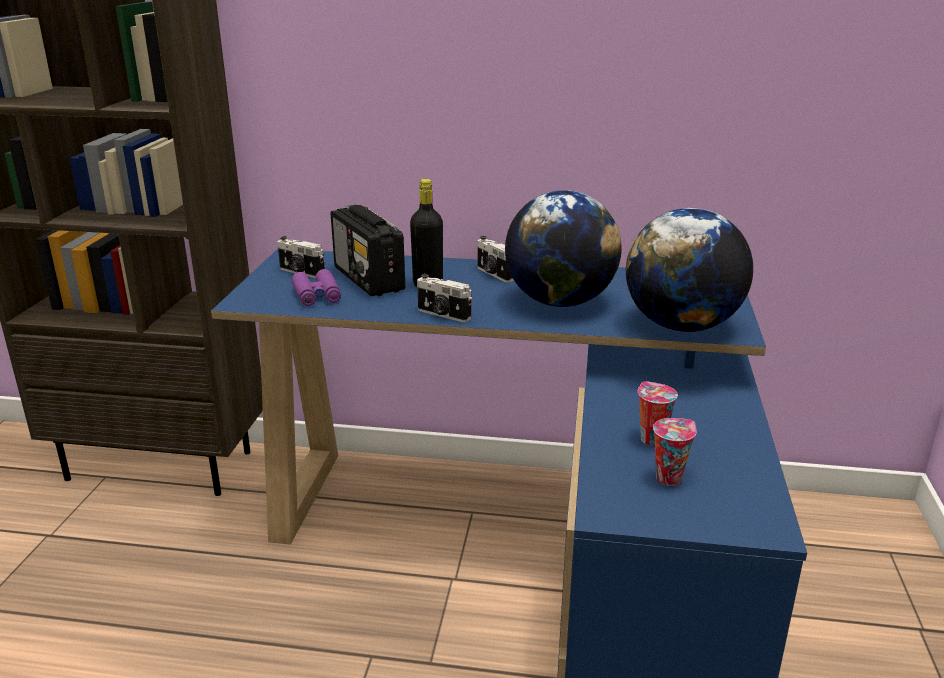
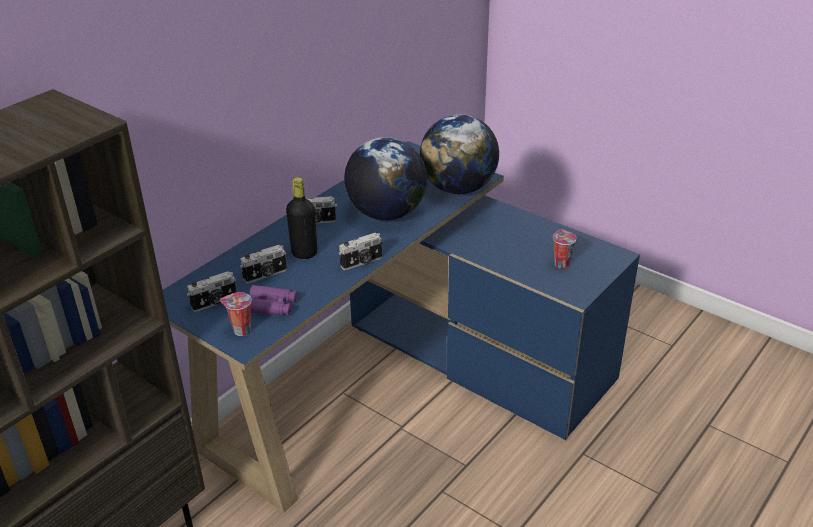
camera: 60 degrees left, 10 degrees up
(369, 279) = (266, 275): radio -> camera
(650, 439) = (522, 254): cup -> cup (240, 331)

